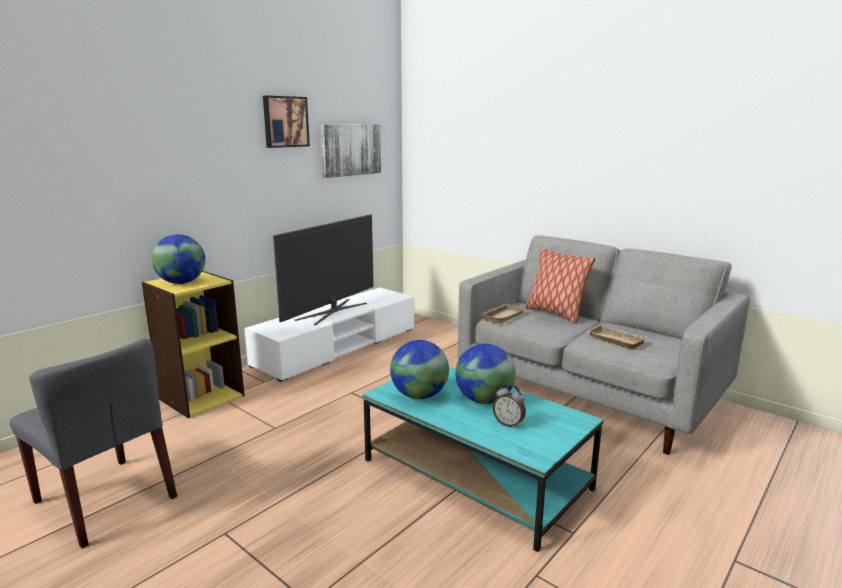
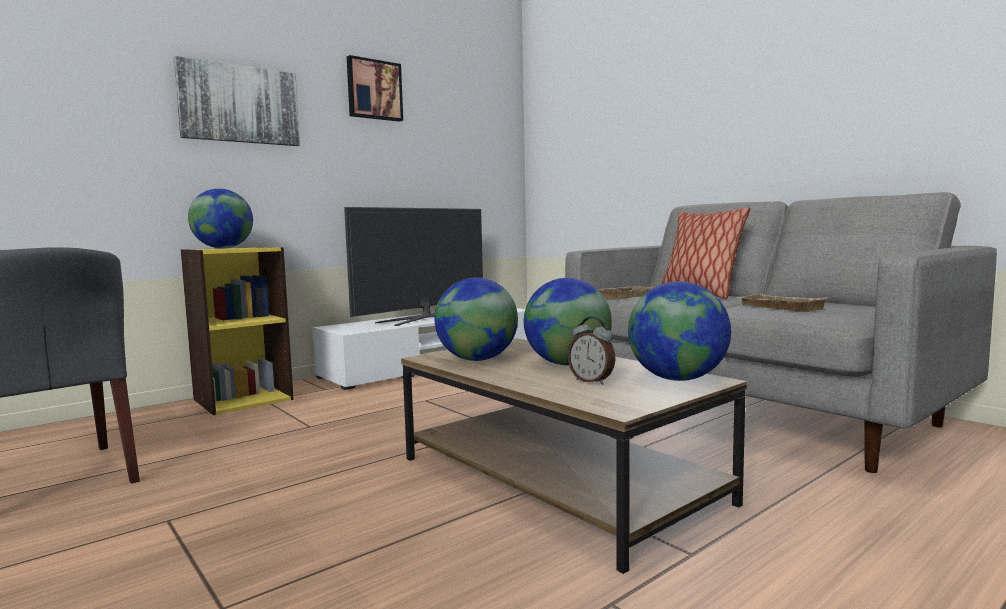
camera: 10 degrees right, 10 degrees down
(350, 150) = (457, 134): picture -> picture (239, 104)
(477, 474) = (559, 480): turquoise coffee table -> brown coffee table
(561, 419) = (677, 379): none -> globe

